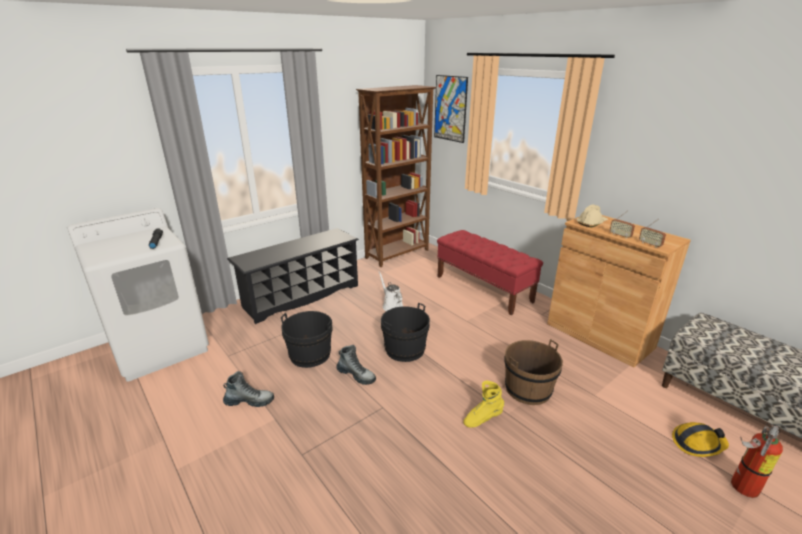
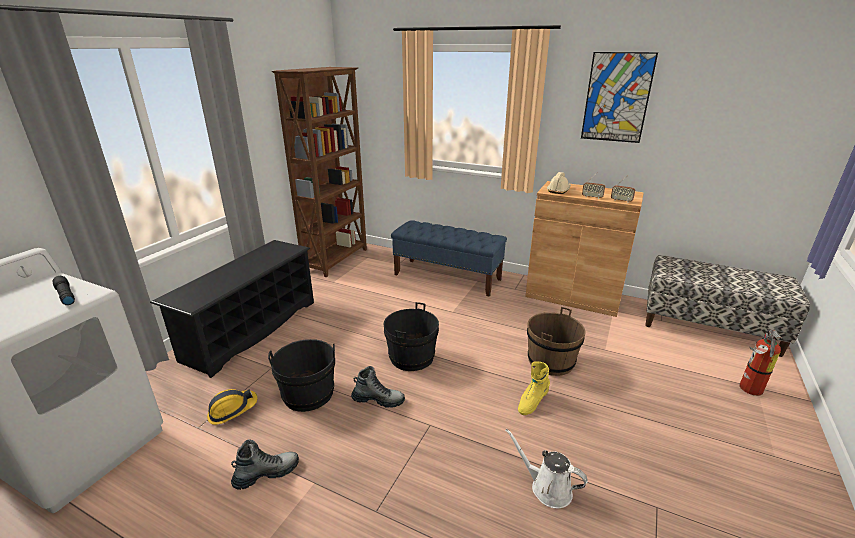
camera: 25 degrees left, 0 degrees up
(391, 305) = (366, 315): white watering can -> white watering can (547, 488)
(450, 108) = (374, 91): picture -> picture (617, 98)
(483, 289) = (447, 277): red bench -> blue bench
(697, 443) = (700, 365): hard hat -> hard hat (232, 410)

